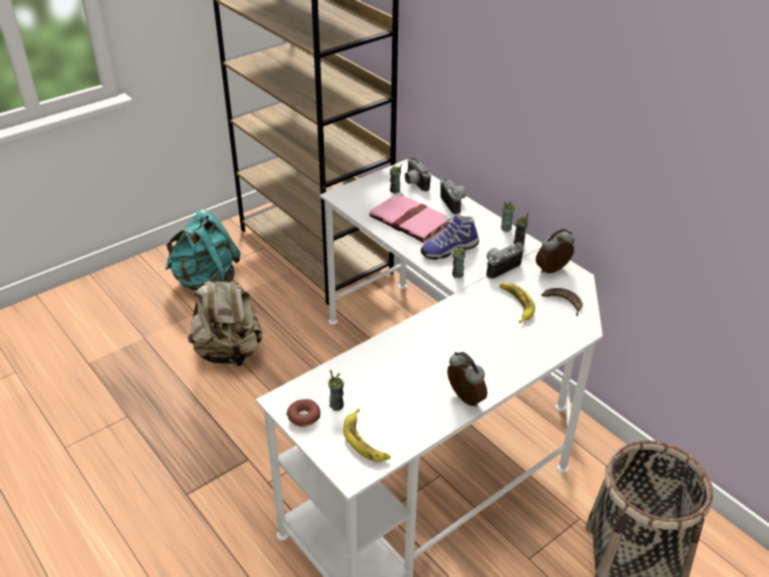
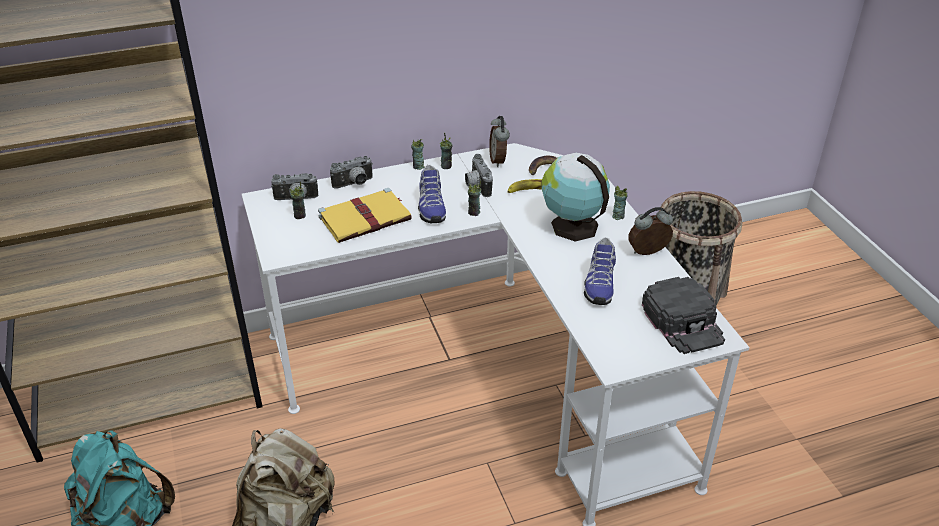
camera: 70 degrees left, 0 degrees up
(304, 417) = (642, 355): donut -> none
(336, 405) = (632, 330): cup -> cup (618, 216)
(365, 441) = (683, 321): banana -> black cap
(394, 372) = (599, 284): none -> shoe
(411, 221) = (366, 218): pink book -> yellow book
(454, 203) = (354, 184): camera -> camera turned 150 degrees clockwise
(477, 338) = (572, 225): none -> globe

